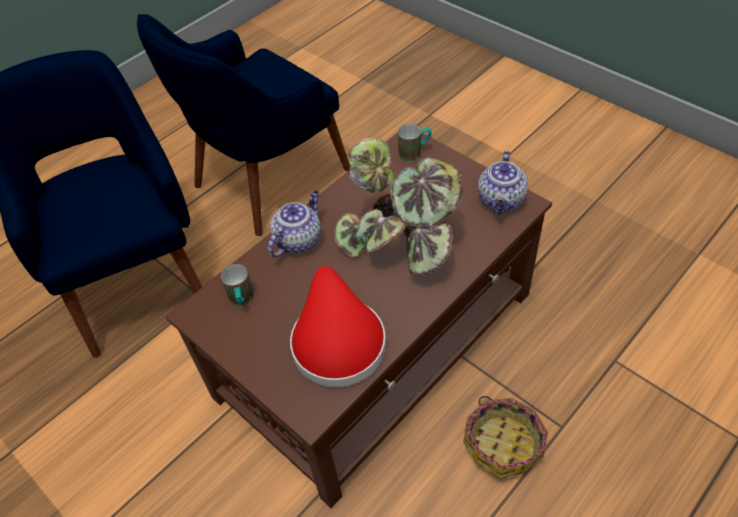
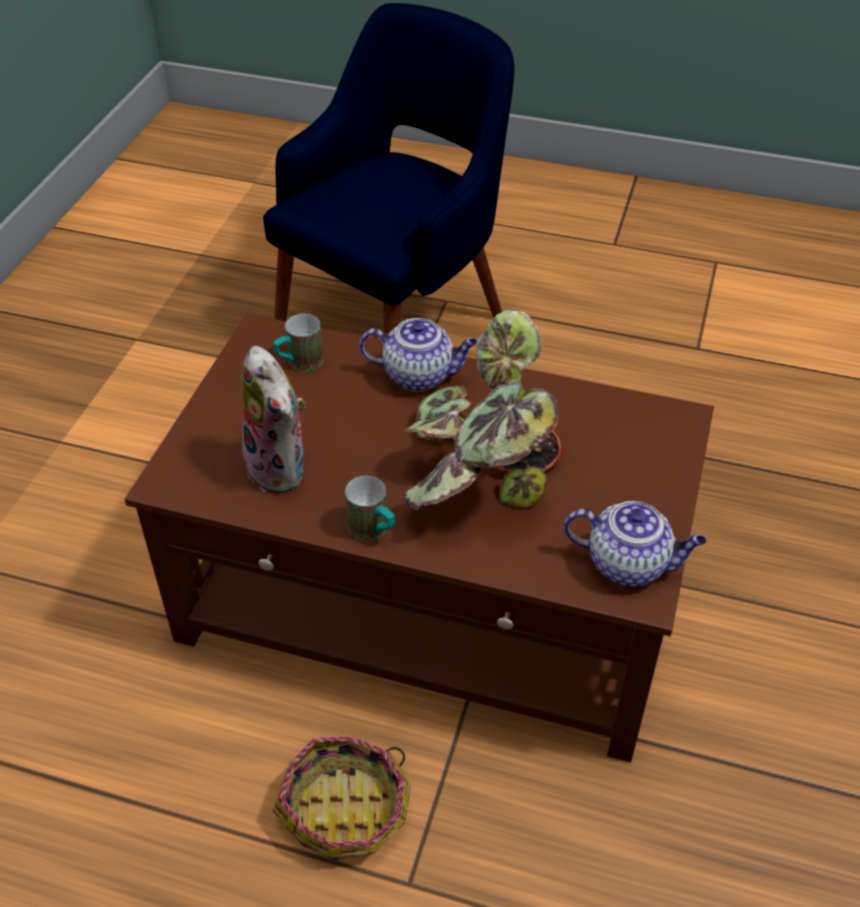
camera: 60 degrees right, 5 degrees down
(268, 180) = (631, 372): blue armchair -> none
(337, 339) = (281, 468): red hat -> plush toy
(415, 152) = (660, 433): mug -> mug (373, 531)
(501, 201) = (629, 564): teapot -> teapot turned 150 degrees counterclockwise

